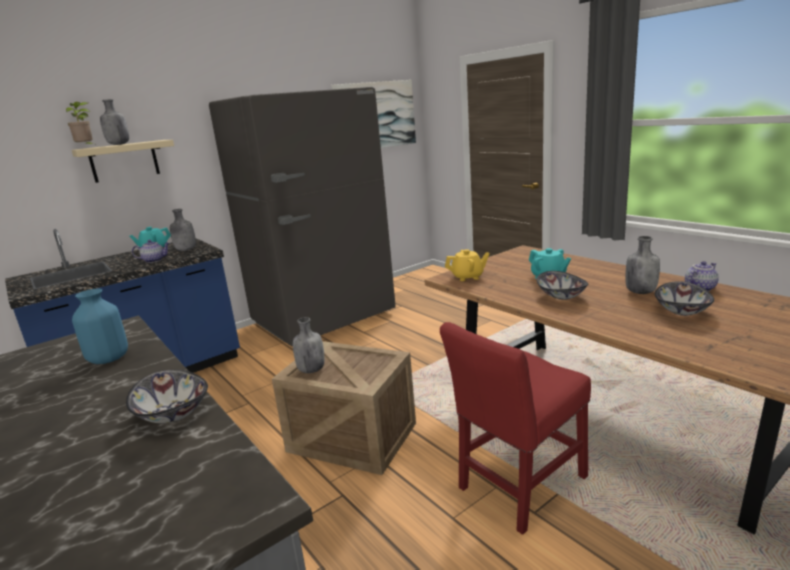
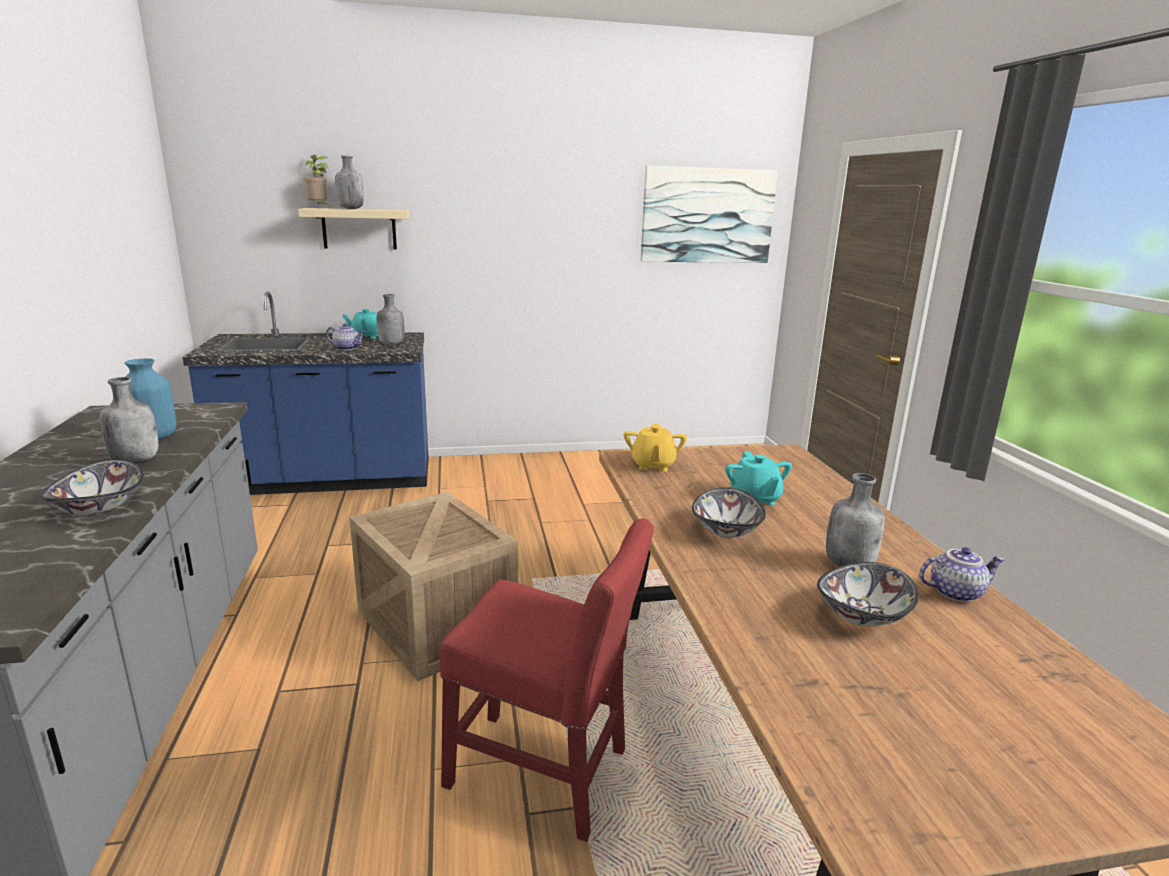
camera: 25 degrees right, 0 degrees up
(311, 370) = (398, 522): grey bottle -> grey bottle (136, 461)
(324, 319) = (557, 473): grey fridge -> none
(467, 277) = (653, 465): yellow teapot -> yellow teapot turned 75 degrees clockwise
(519, 487) = (545, 773): red chair -> red chair turned 150 degrees counterclockwise

